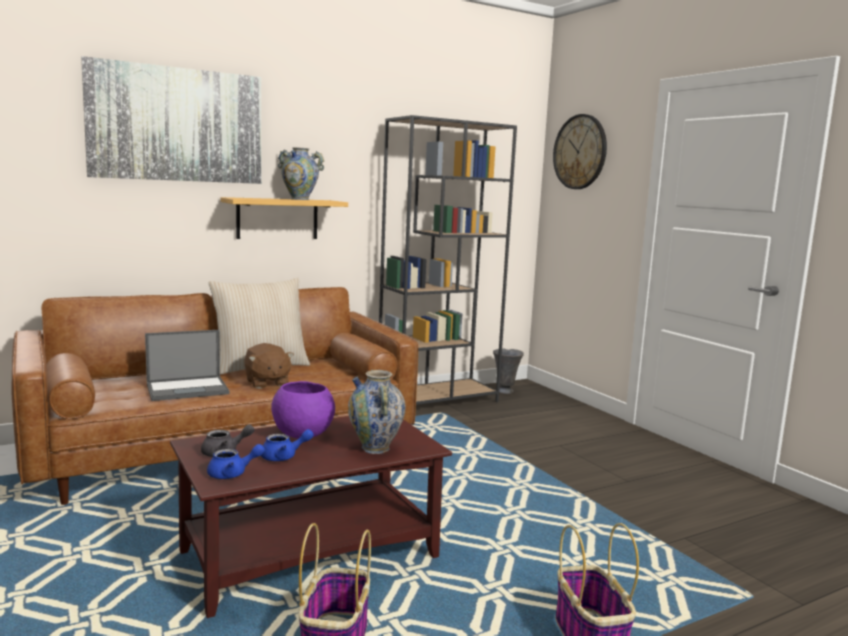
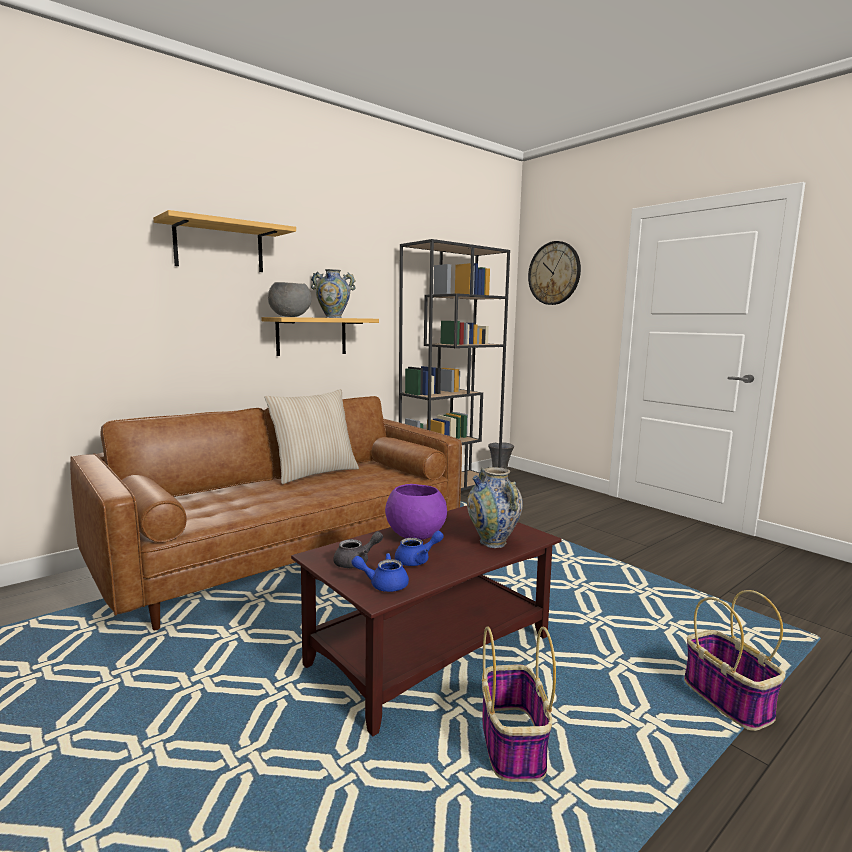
camera: 10 degrees left, 0 degrees up
(177, 125) = (219, 247): picture -> shelf
(188, 389) = (264, 500): laptop -> none
(232, 474) = (383, 584): blue teapot -> blue teapot turned 150 degrees counterclockwise
(247, 198) = (290, 316): none -> grey bowl
(267, 383) = (334, 488): brown plush toy -> none

